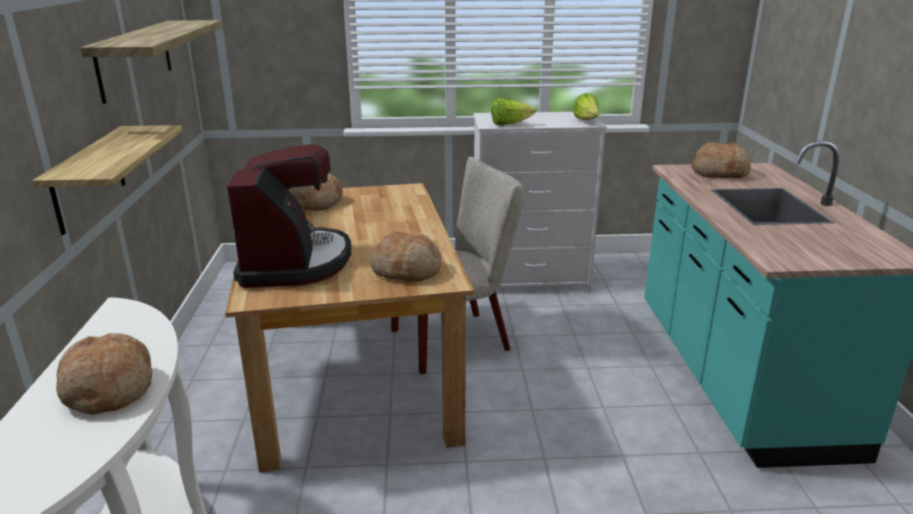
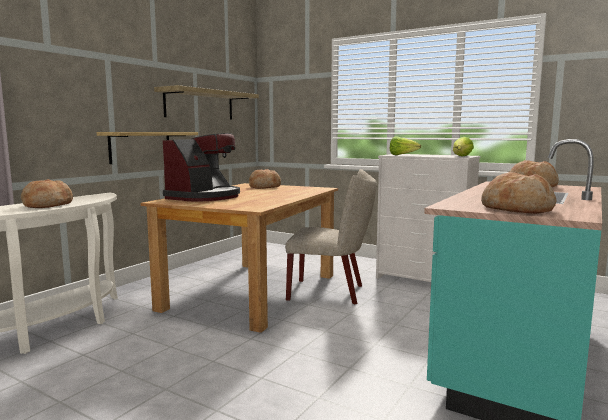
camera: 35 degrees right, 15 degrees down
(407, 270) = (246, 204): bread -> bread (517, 209)

